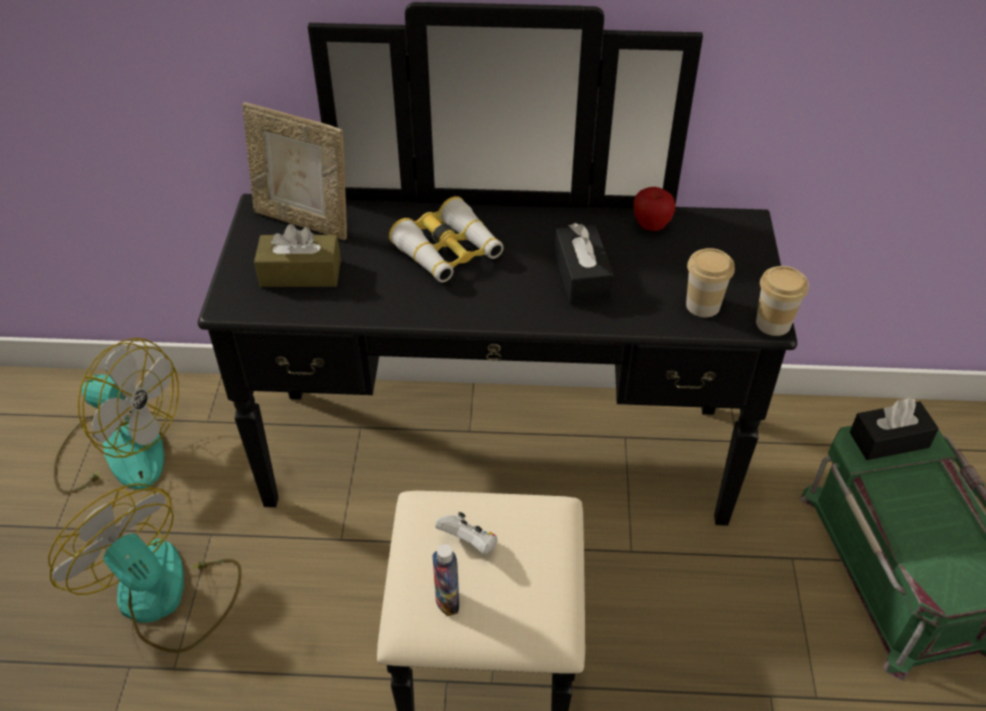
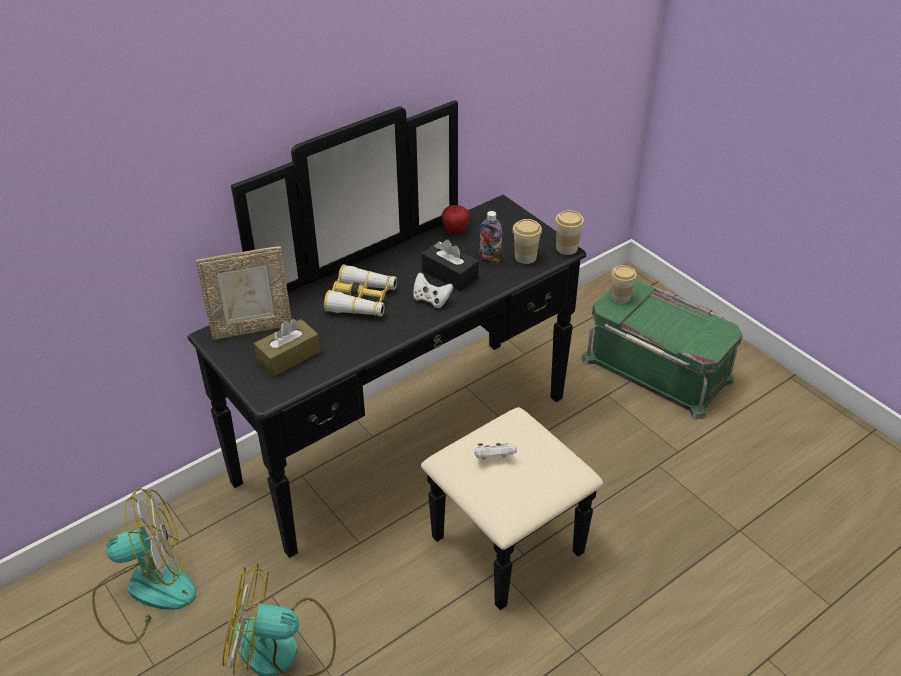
camera: 40 degrees left, 5 degrees down
(447, 601) = (513, 492): bottle -> bottle (490, 259)
(524, 295) = (431, 300): none -> white game controller
(889, 440) = (620, 297): black tissue box -> cup

